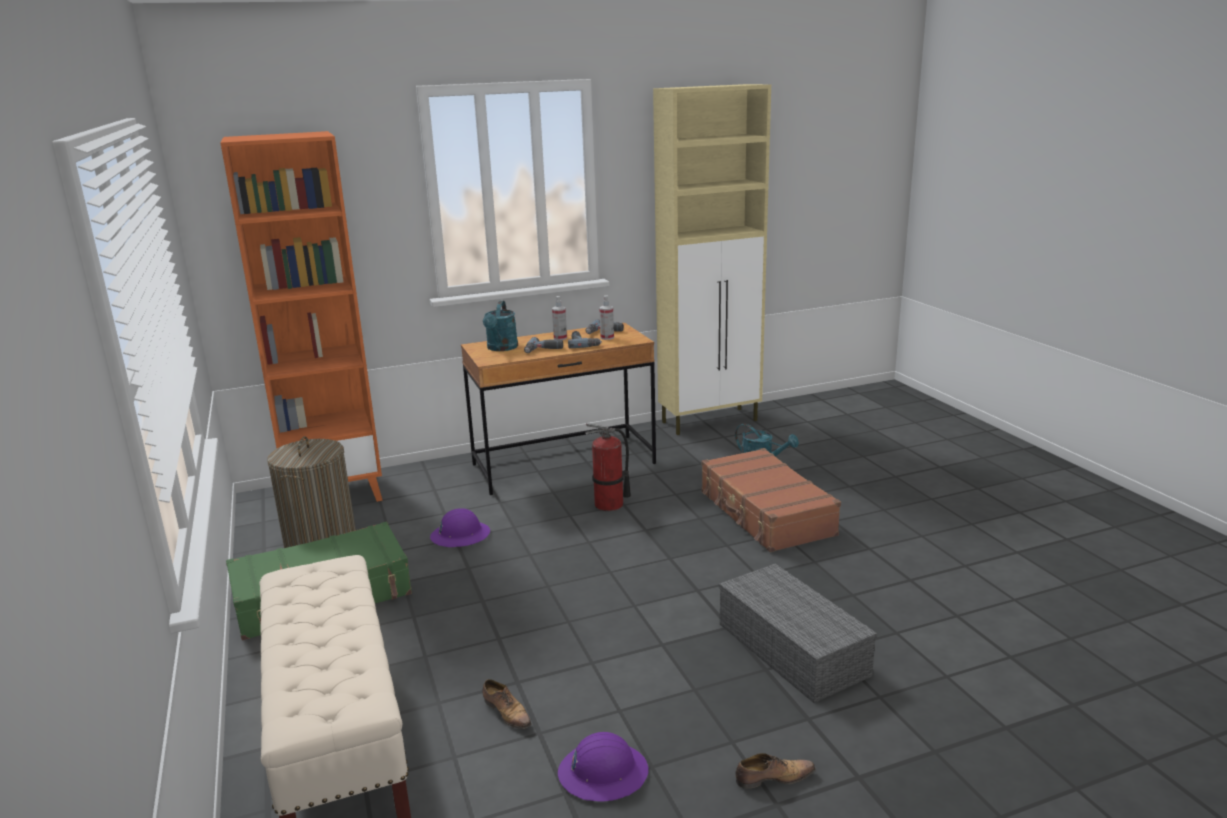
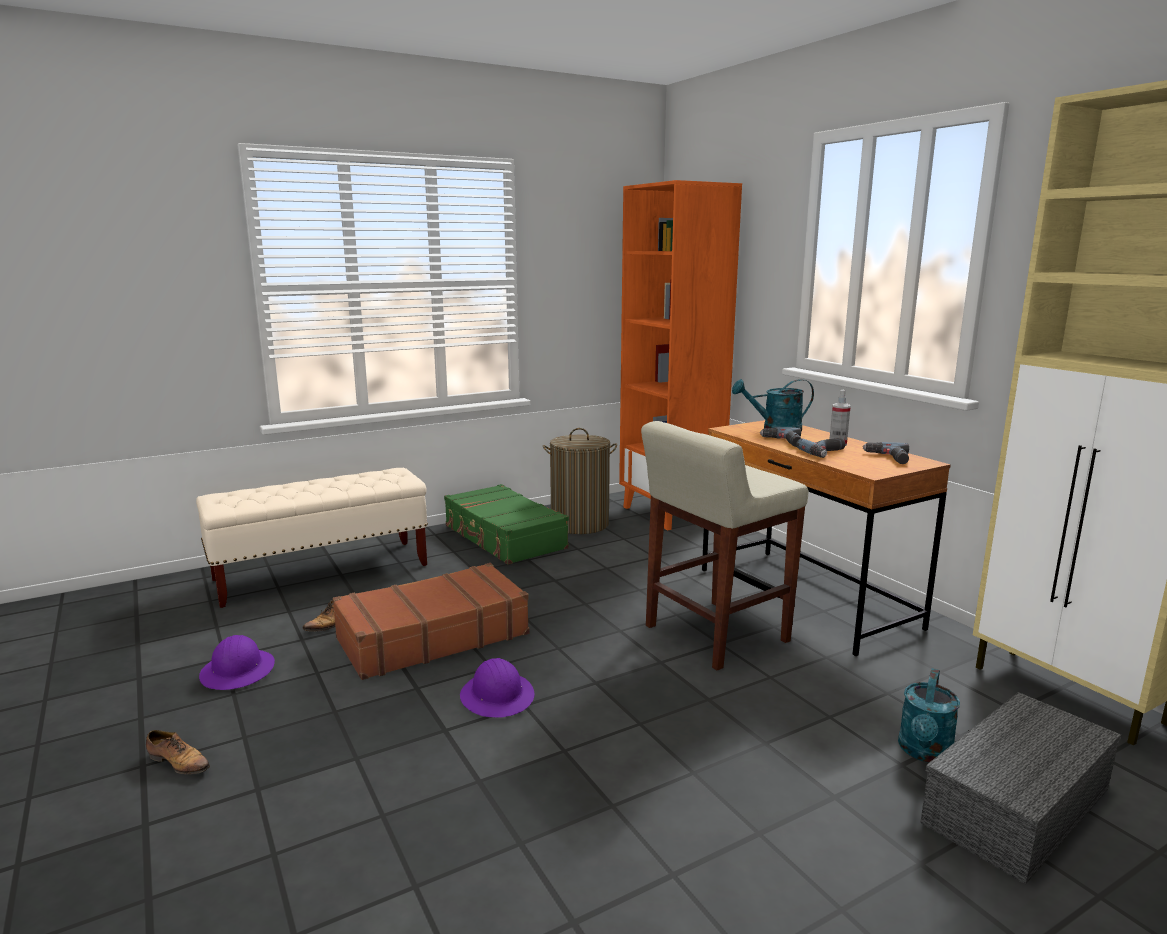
camera: 80 degrees right, 5 degrees down
(460, 535) = (613, 569): purple hard hat -> purple hard hat (497, 696)
(607, 337) = (864, 460): spray bottle -> none
(609, 505) = (714, 634): fire extinguisher -> beige stool
(765, 513) = (749, 756): brown suitcase -> brown suitcase (432, 636)
(772, 778) = (179, 762): shoe -> shoe turned 45 degrees counterclockwise
(795, 649) = (390, 781): grey storage box -> grey storage box (1017, 808)

